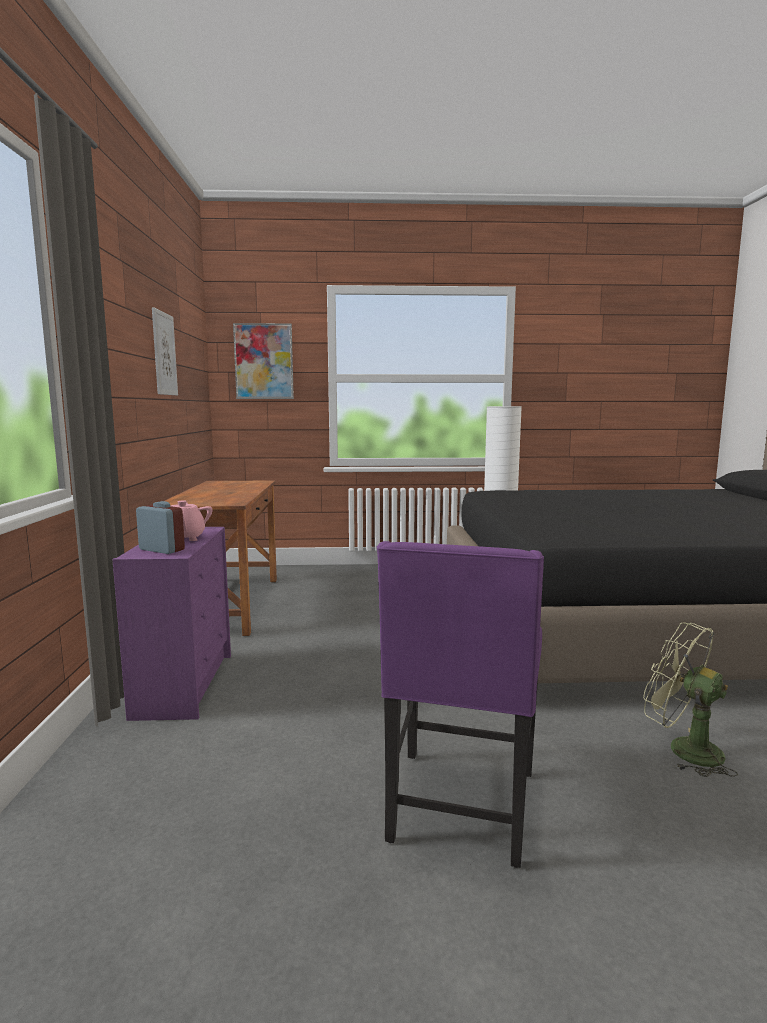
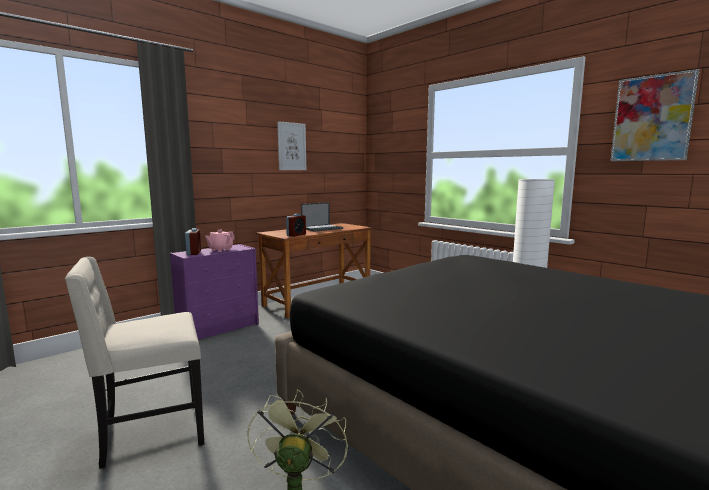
camera: 50 degrees right, 0 degrees up
(222, 489) = (322, 228): none -> laptop
(237, 500) = (296, 235): none -> alarm clock
(264, 361) = (392, 145): picture -> picture (652, 118)
(460, 807) = (151, 433): purple chair -> beige chair

